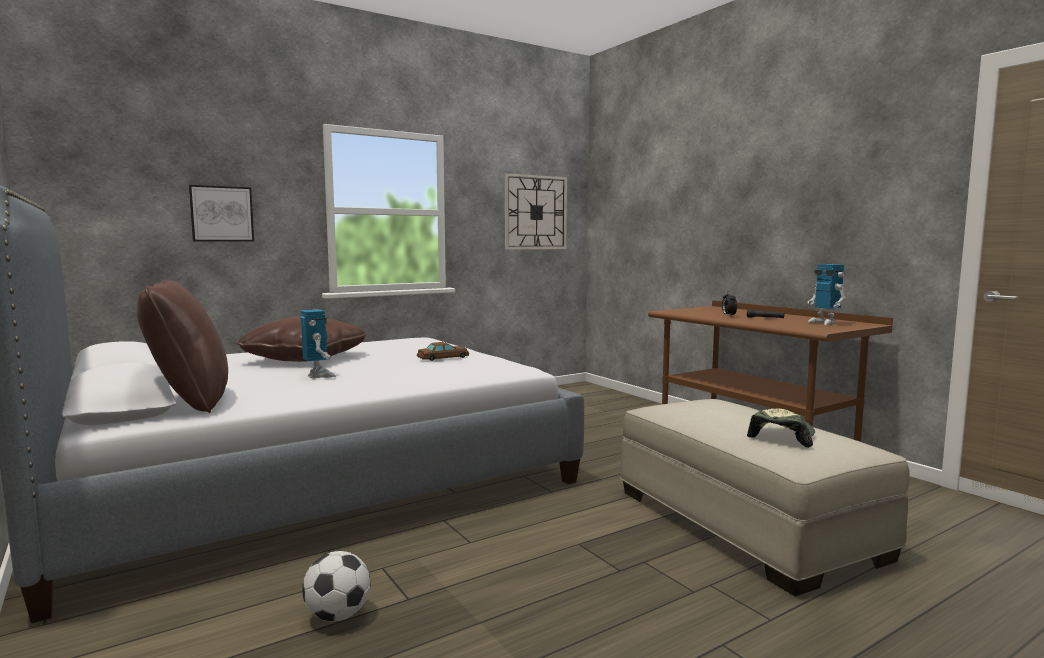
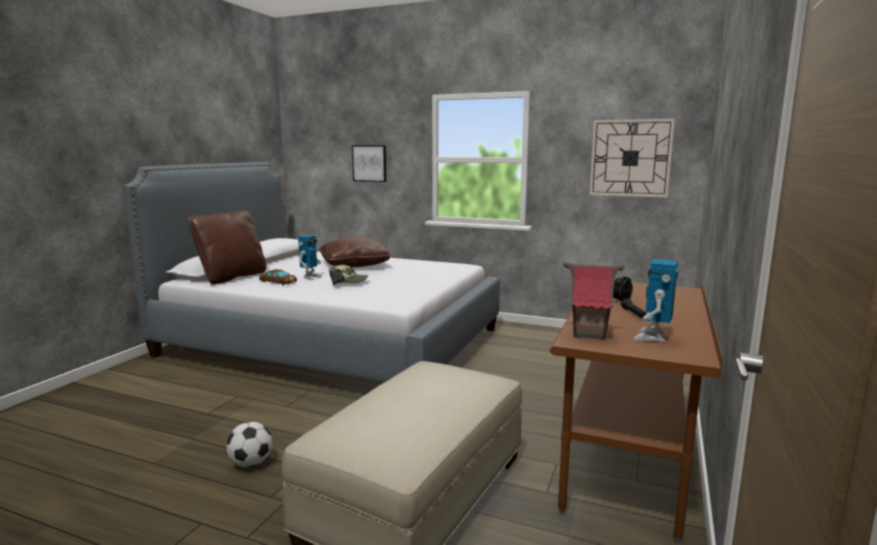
camera: 55 degrees right, 5 degrees up
(337, 616) = (181, 404): football -> football (251, 463)
(443, 357) = (401, 283): brown toy car -> brown toy car (278, 281)
(782, 437) = (384, 421): cap -> cap (349, 282)
(806, 327) = (589, 334): none -> toy house

